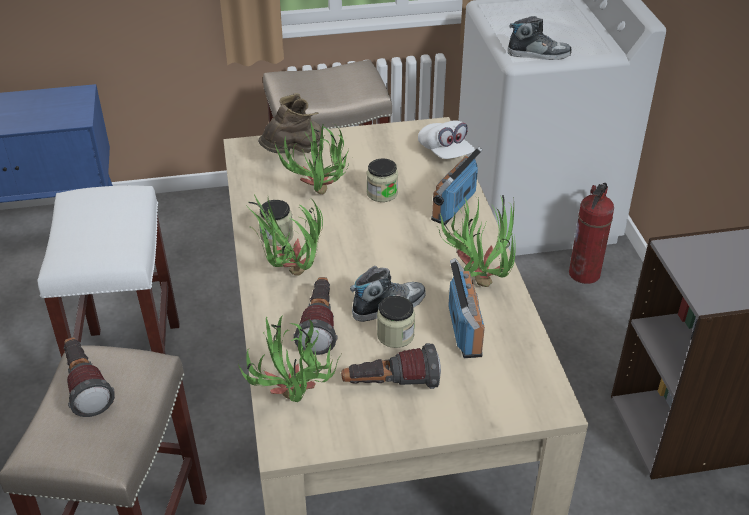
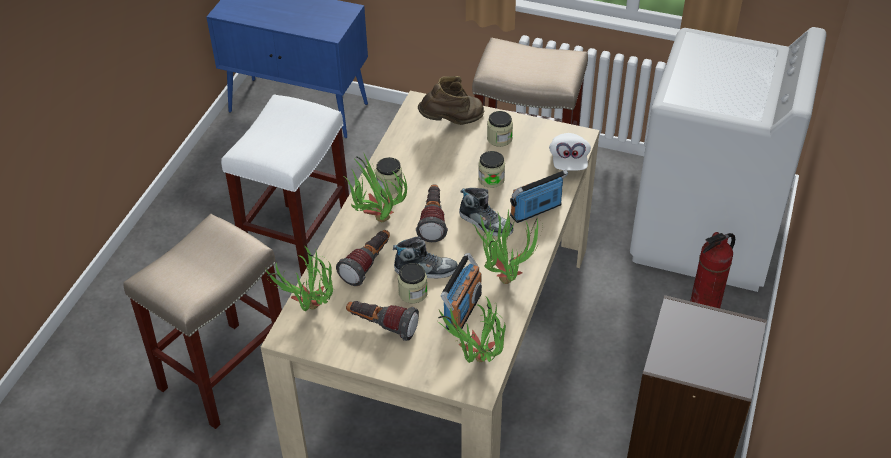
camera: 30 degrees right, 5 degrees up
(85, 386) = (202, 246): flashlight -> flashlight (433, 221)
(319, 198) = (442, 166): potted plant -> potted plant (476, 365)
(357, 154) = (499, 138): none -> jar
(538, 54) = (692, 101): shoe -> shoe (485, 223)

